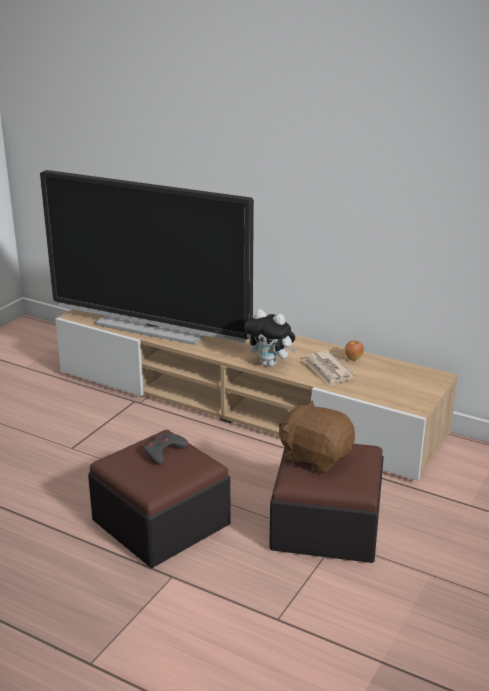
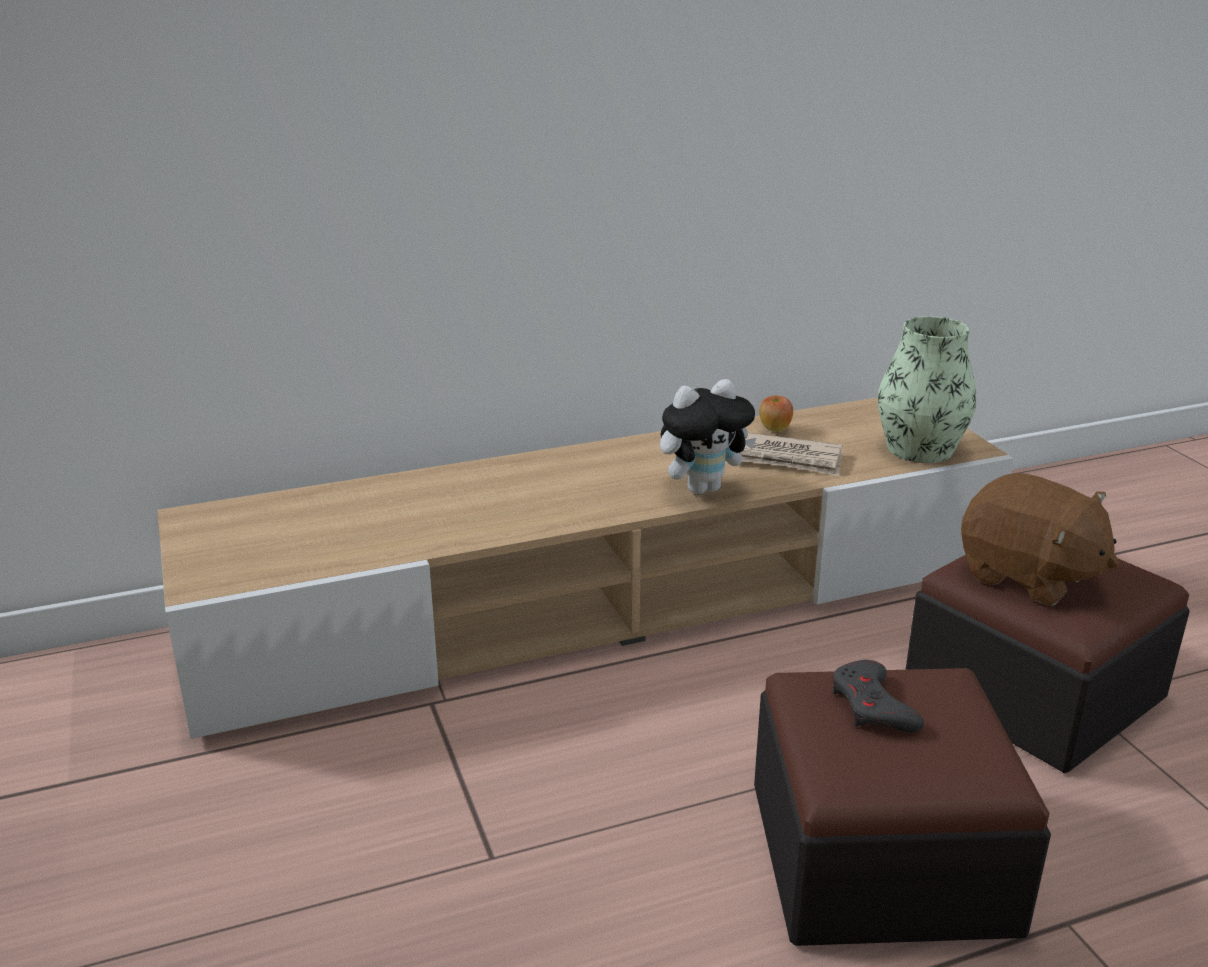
camera: 50 degrees left, 0 degrees up
(152, 327) = (402, 530): television -> none
(315, 457) = (1028, 577): brown plush toy -> brown plush toy turned 120 degrees counterclockwise
(392, 395) = (920, 449): none -> vase

